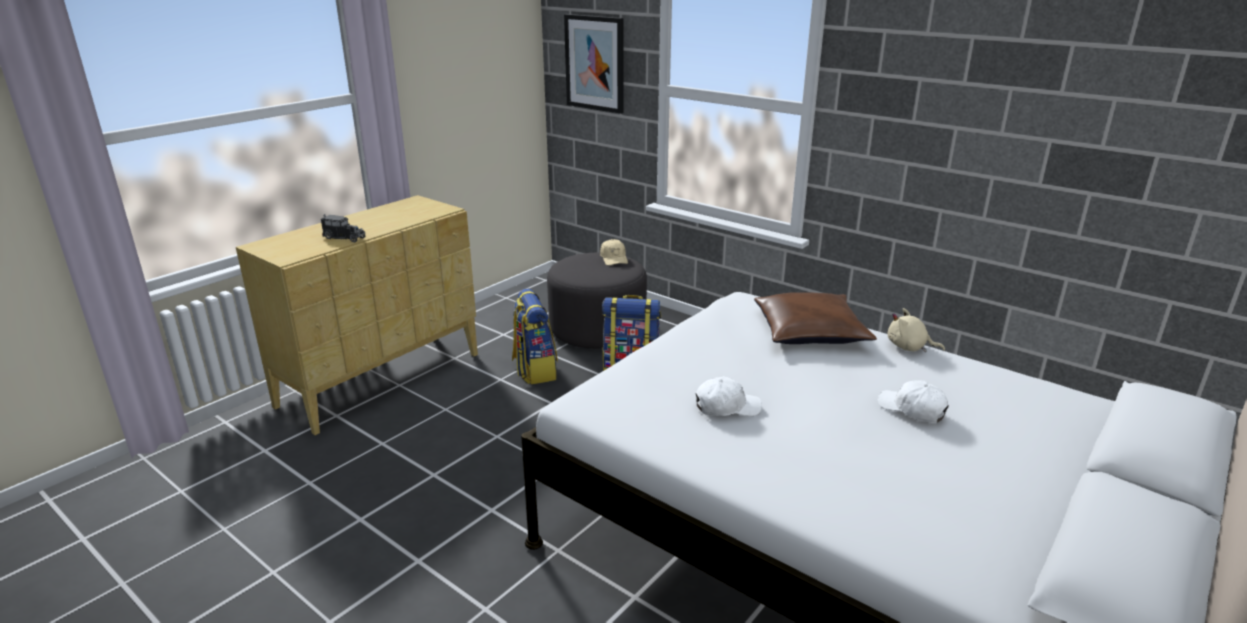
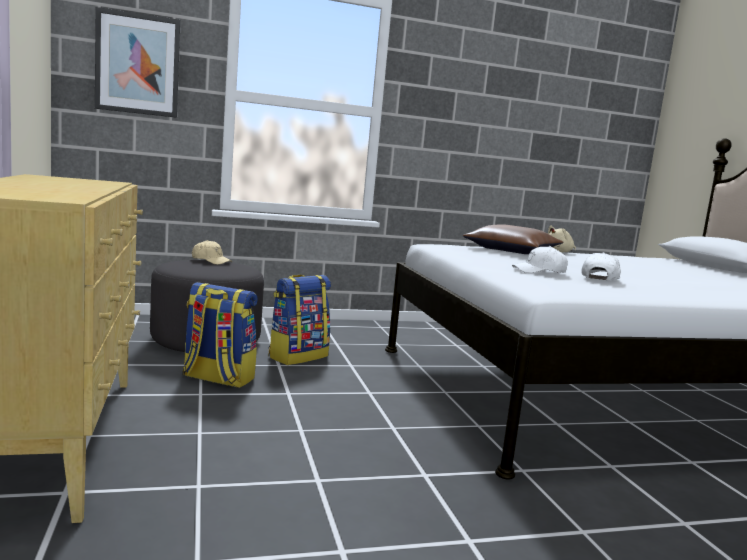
camera: 55 degrees left, 15 degrees down
(343, 237) = (68, 190): toy truck -> none
(912, 409) = (640, 267): white cap -> white cap (539, 271)

